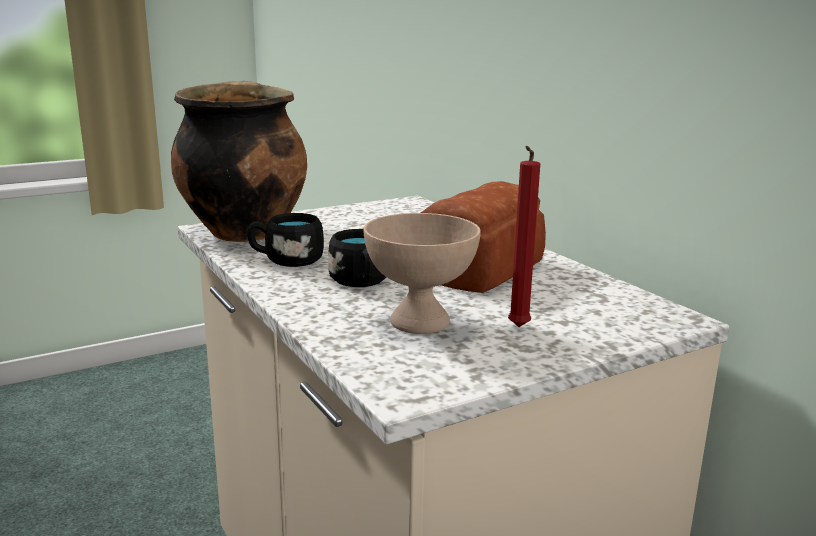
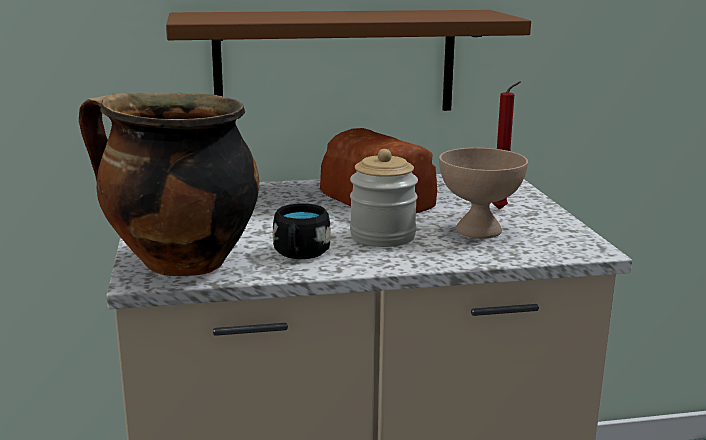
camera: 70 degrees left, 0 degrees up
(360, 282) = (382, 236): black mug -> jar
(565, 109) = (335, 63): none -> brown shelf

